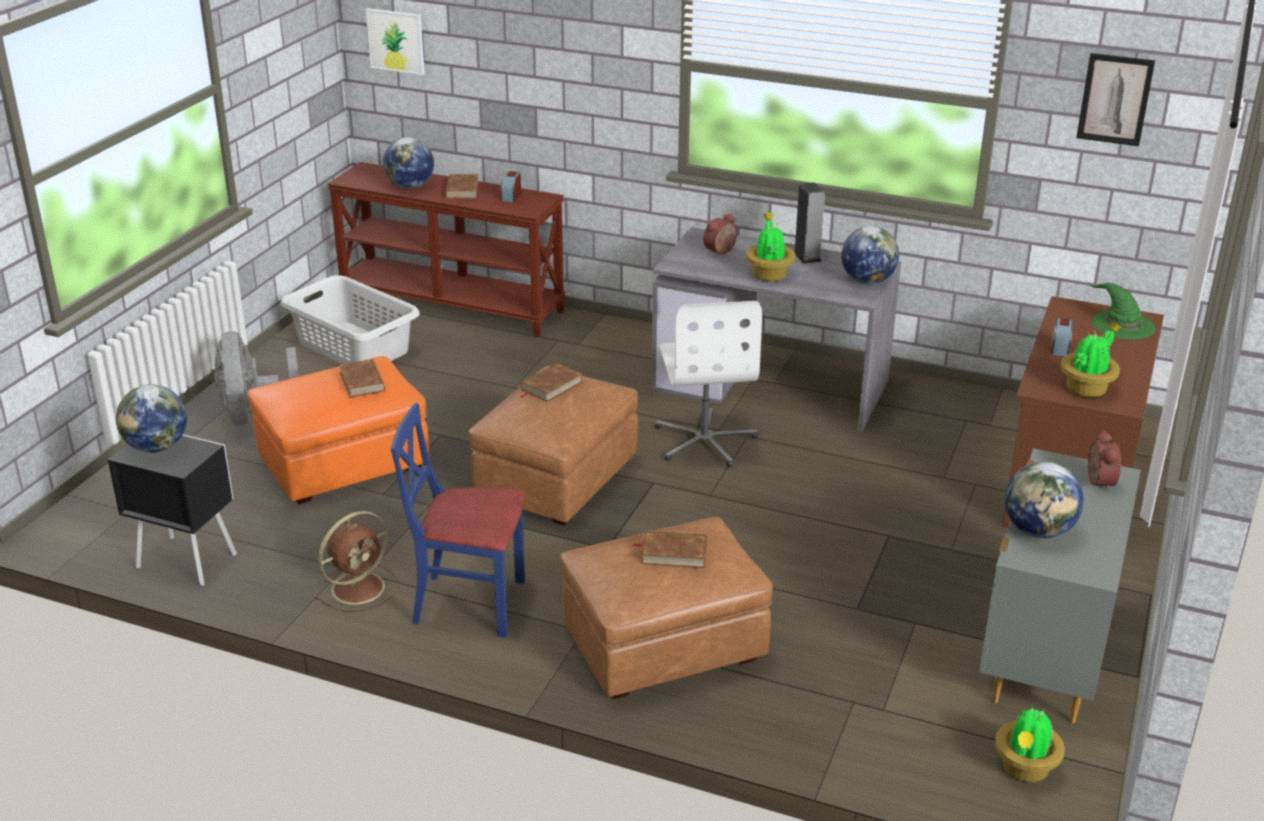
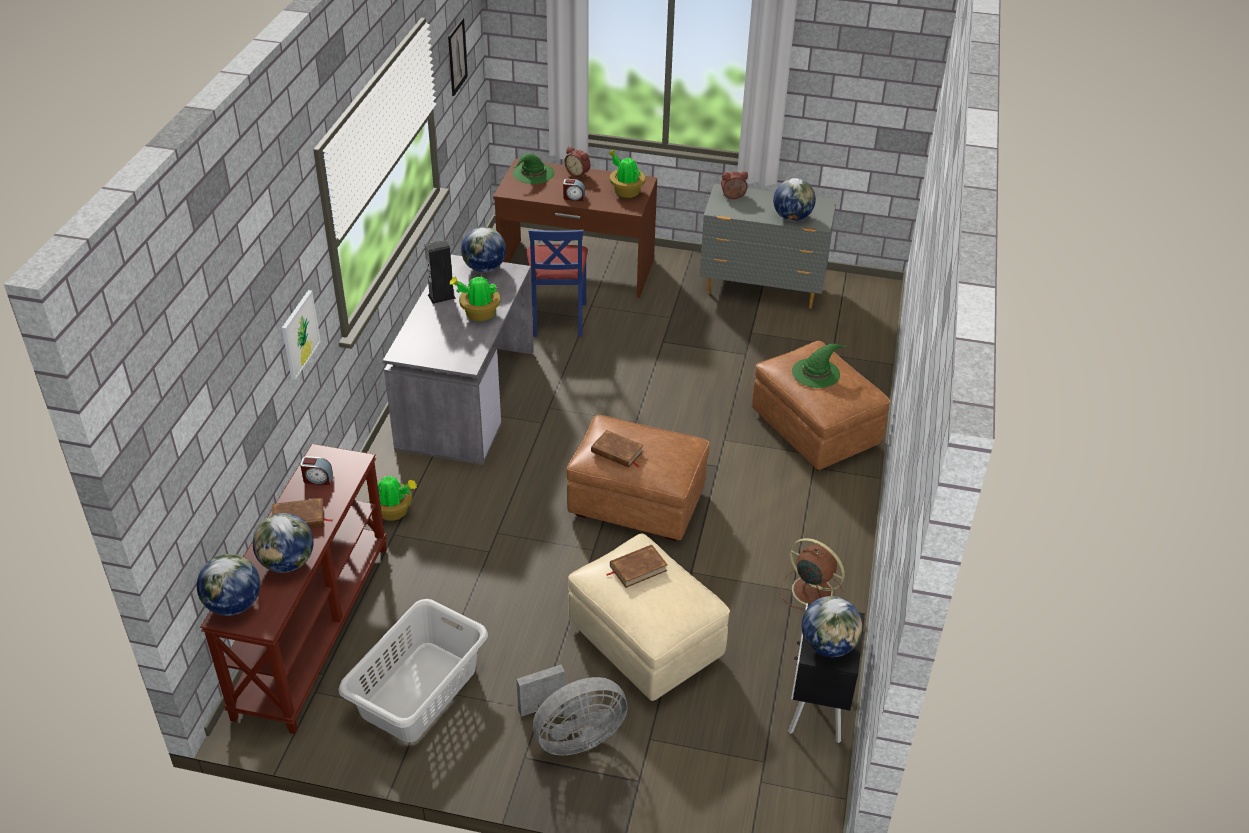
camera: 100 degrees left, 10 degrees up
(344, 464) = (645, 642): orange ottoman -> beige ottoman
(375, 170) = (233, 605): none -> globe
(396, 41) = (186, 468): picture -> picture (299, 334)
(469, 603) = (806, 526): blue chair -> blue chair (557, 319)
(674, 553) = (816, 372): brown book -> green hat
(705, 441) = (560, 429): white office chair -> none
(721, 252) = (436, 340): alarm clock -> alarm clock (578, 173)
(1024, 769) = (858, 301): potted plant -> potted plant (394, 511)

